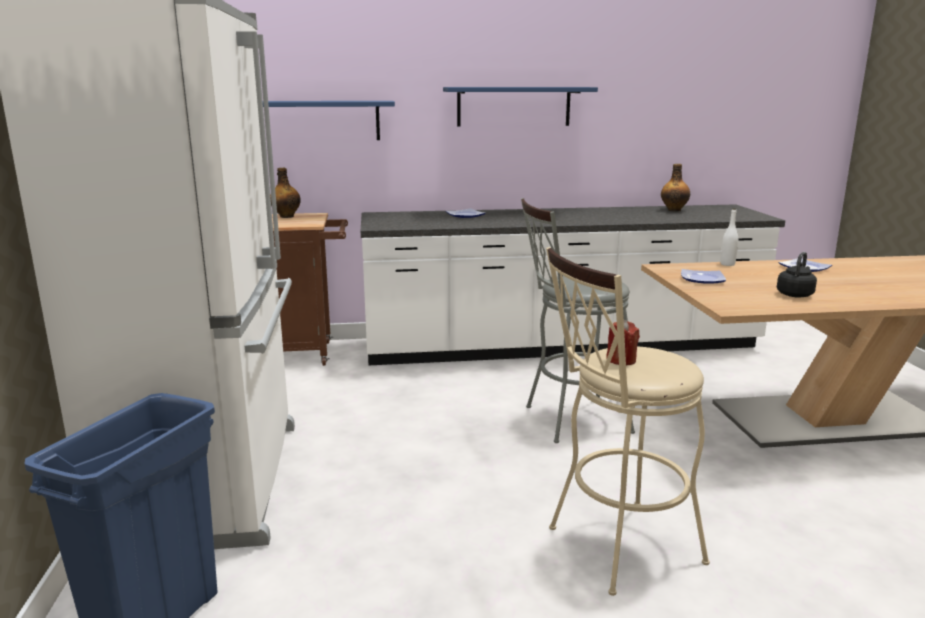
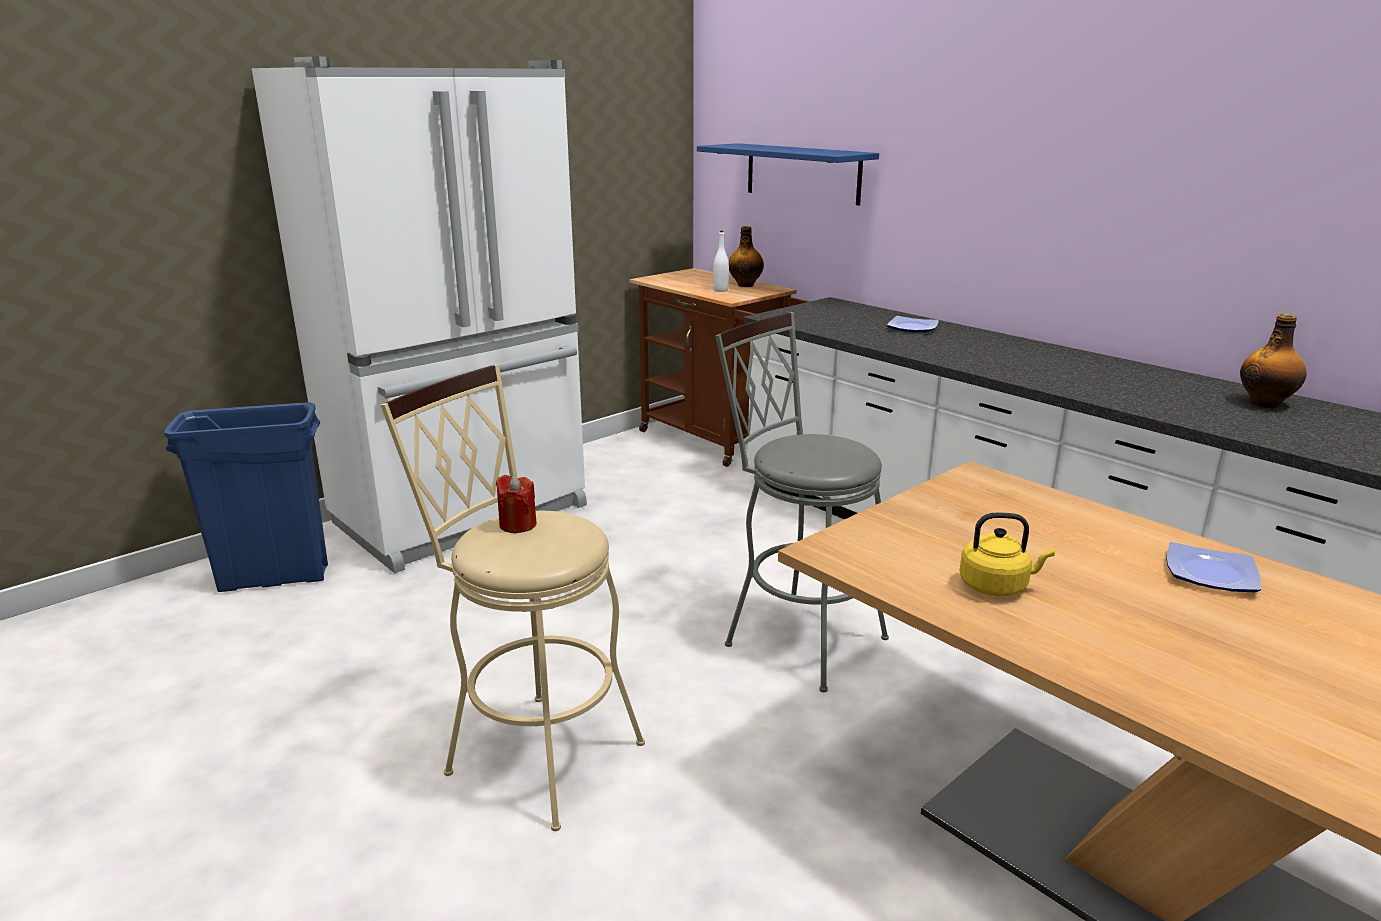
camera: 55 degrees right, 5 degrees up
(513, 106) = (1035, 174): blue shelf -> none
(703, 279) = (959, 510): plate -> none
(727, 264) = (1094, 512): white bottle -> white bottle (720, 290)
(795, 294) = (997, 586): black kettle -> yellow kettle

